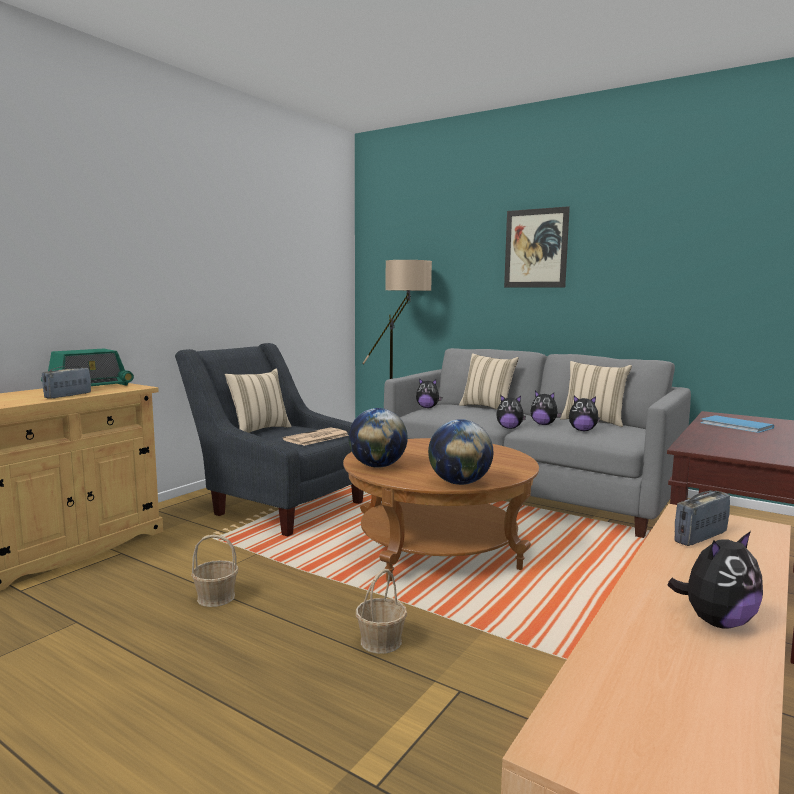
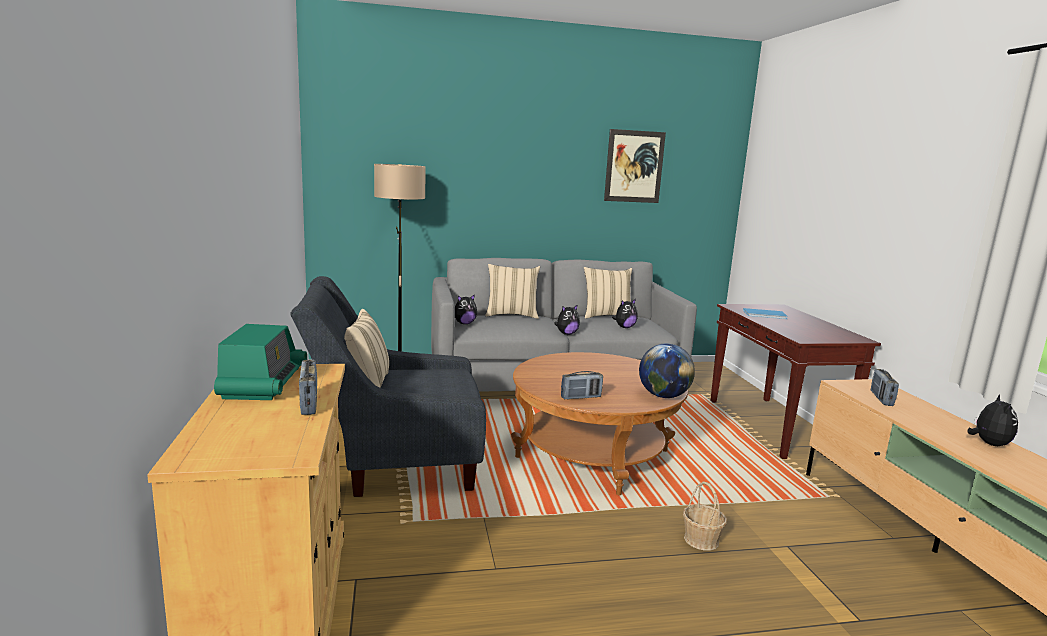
camera: 45 degrees left, 5 degrees up
(216, 597) = (541, 570): basket -> none
(316, 438) = (450, 380): newspaper -> none
(377, 466) = (581, 397): globe -> radio
(535, 248) = (526, 160): picture -> picture (634, 166)
(544, 424) = (587, 326): plush toy -> none

